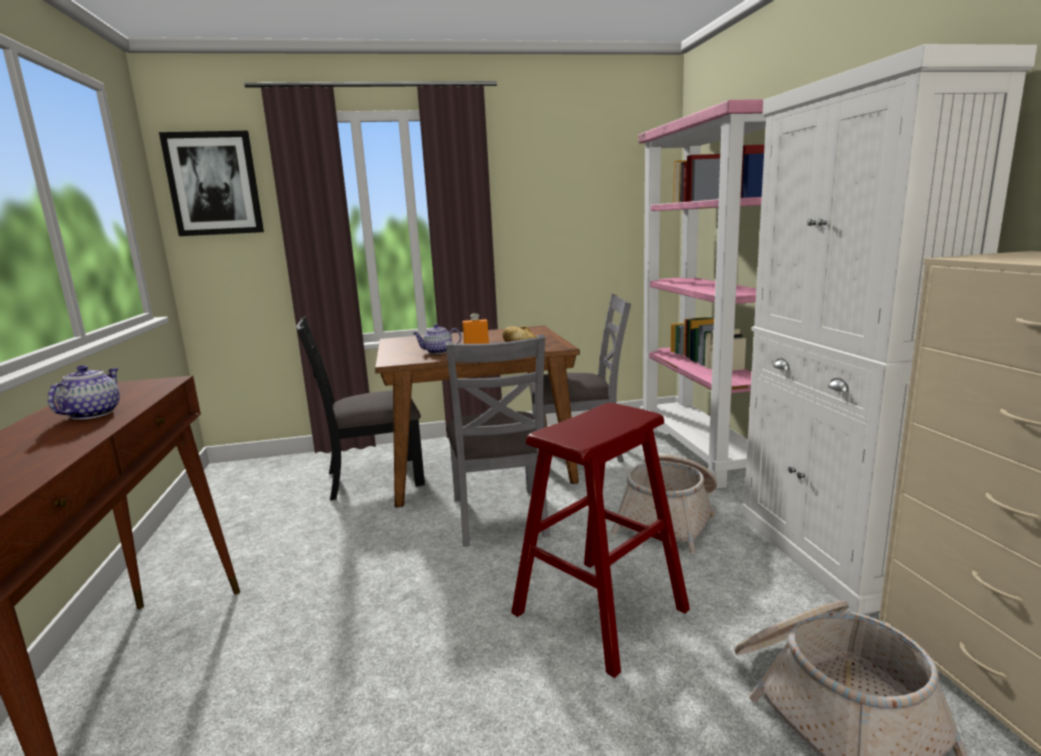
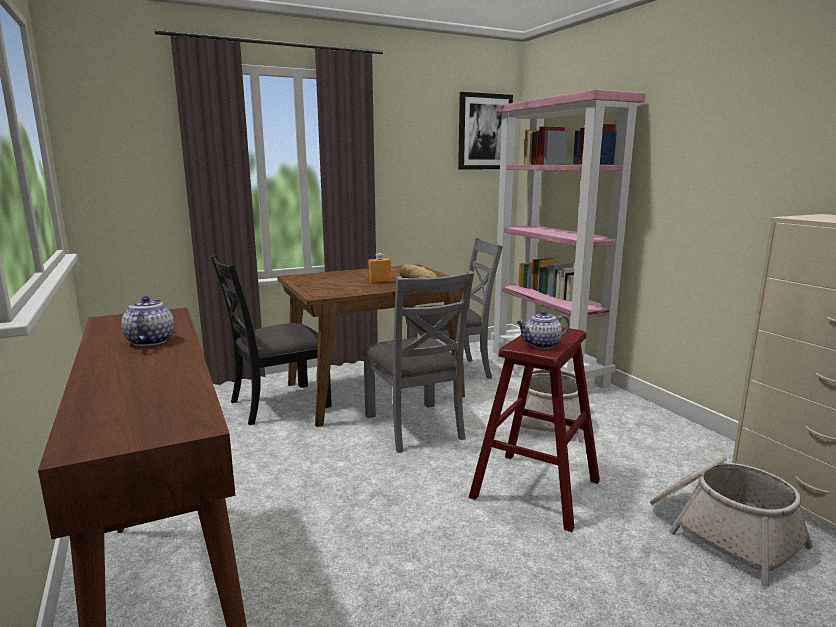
camera: 15 degrees left, 0 degrees up
(214, 184) = (114, 124): picture -> picture (484, 132)
(437, 352) = (349, 287): teapot -> teapot (541, 345)
(830, 552) = (675, 433): white cabinet -> none

